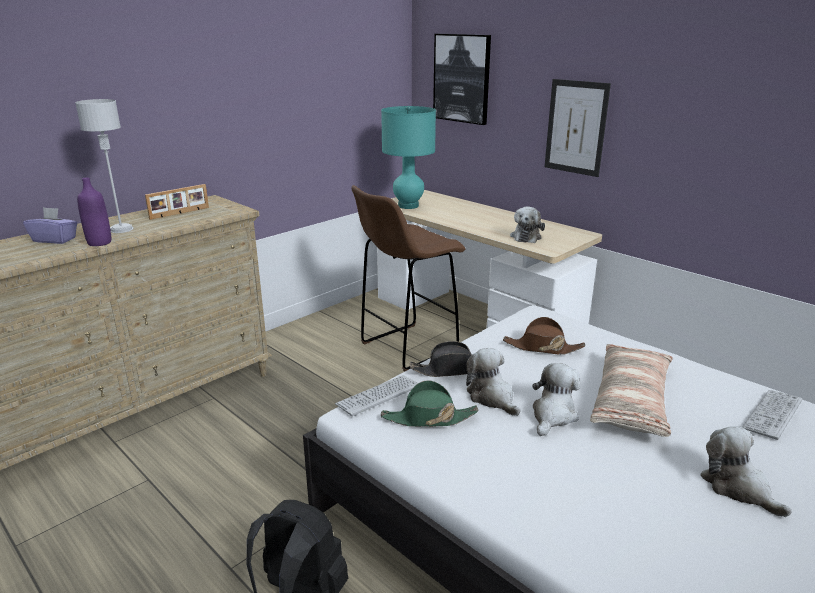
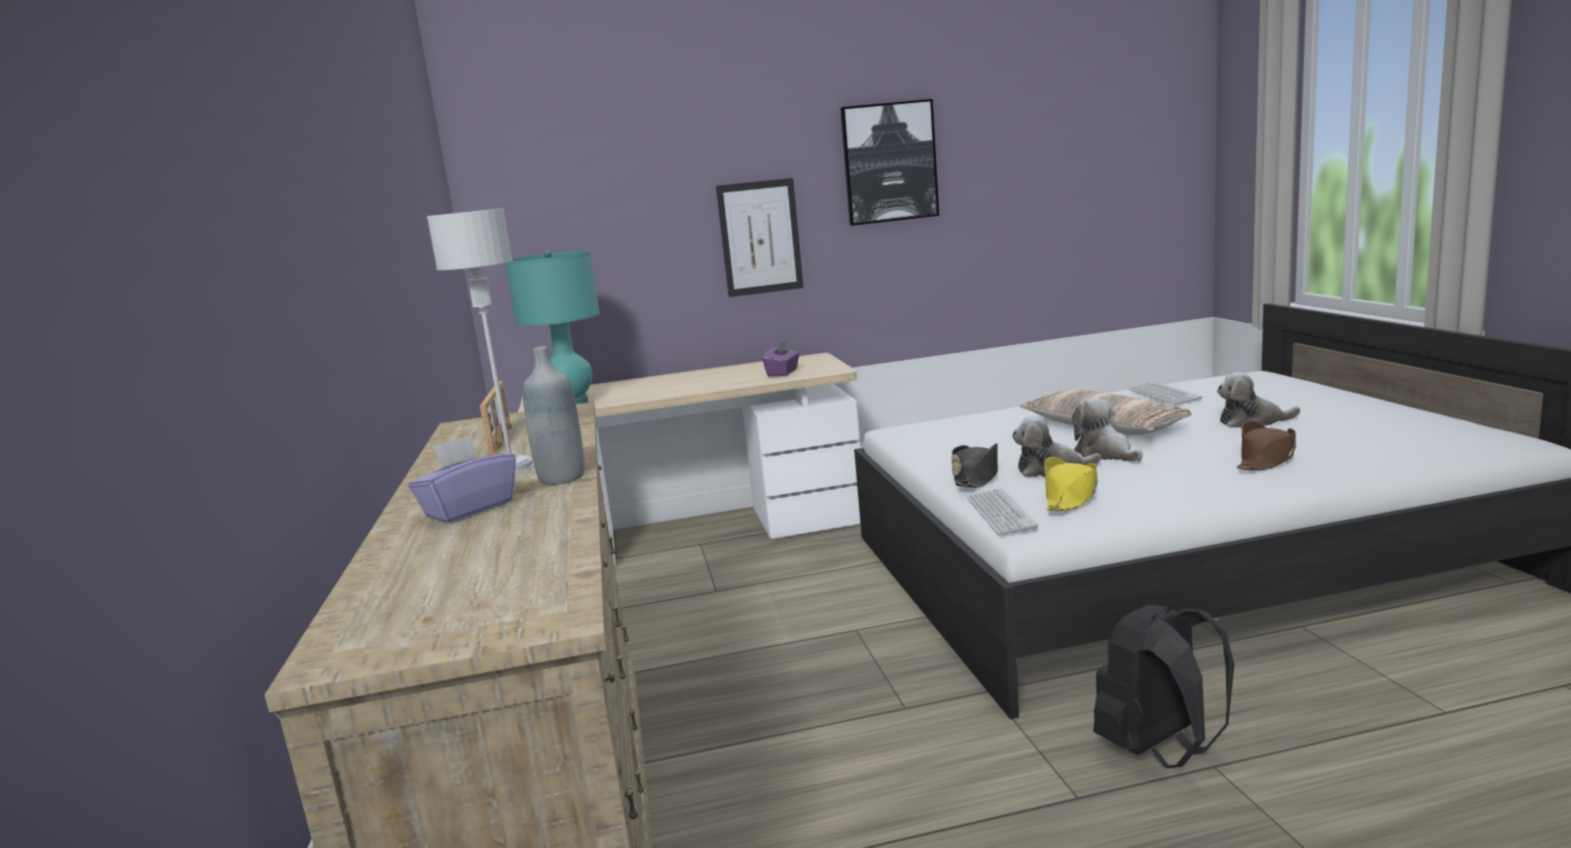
camera: 55 degrees left, 10 degrees down
(99, 242) = (562, 478): purple bottle -> grey bottle
(406, 348) = (708, 586): brown stool -> none
(428, 418) = (1070, 497): green hat -> yellow hat
(462, 78) = (565, 211): picture -> picture (889, 162)
(526, 236) = (783, 373): plush toy -> purple tissue box
(542, 347) = (973, 438): brown hat -> brown hat (1266, 459)

